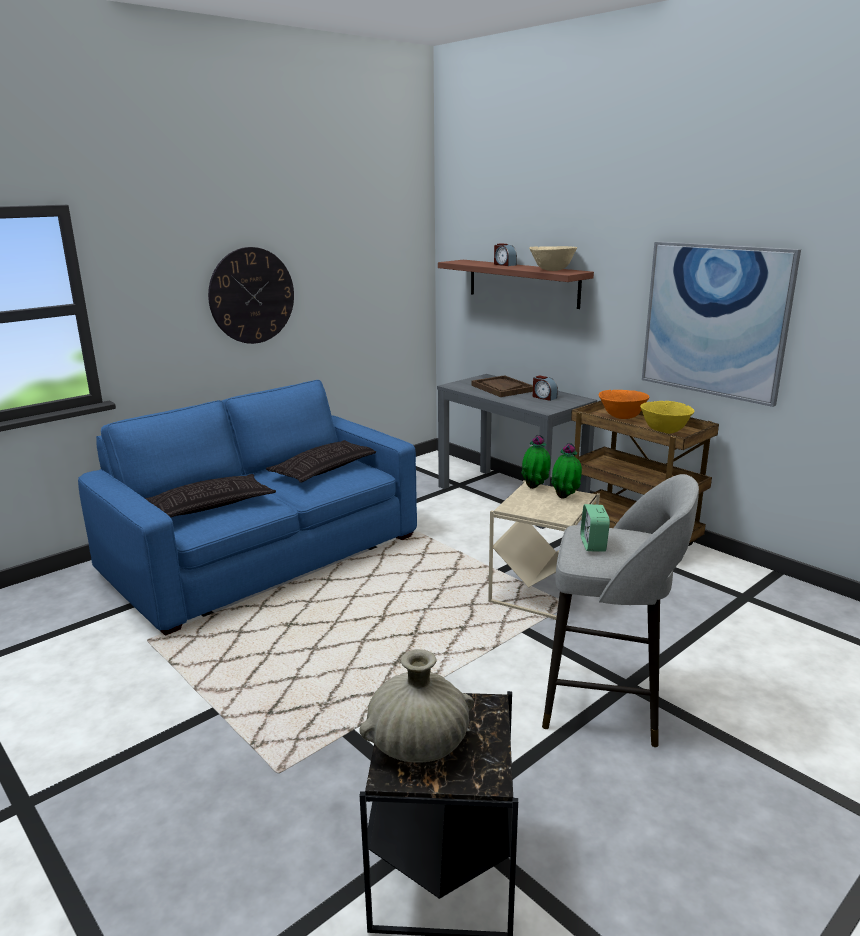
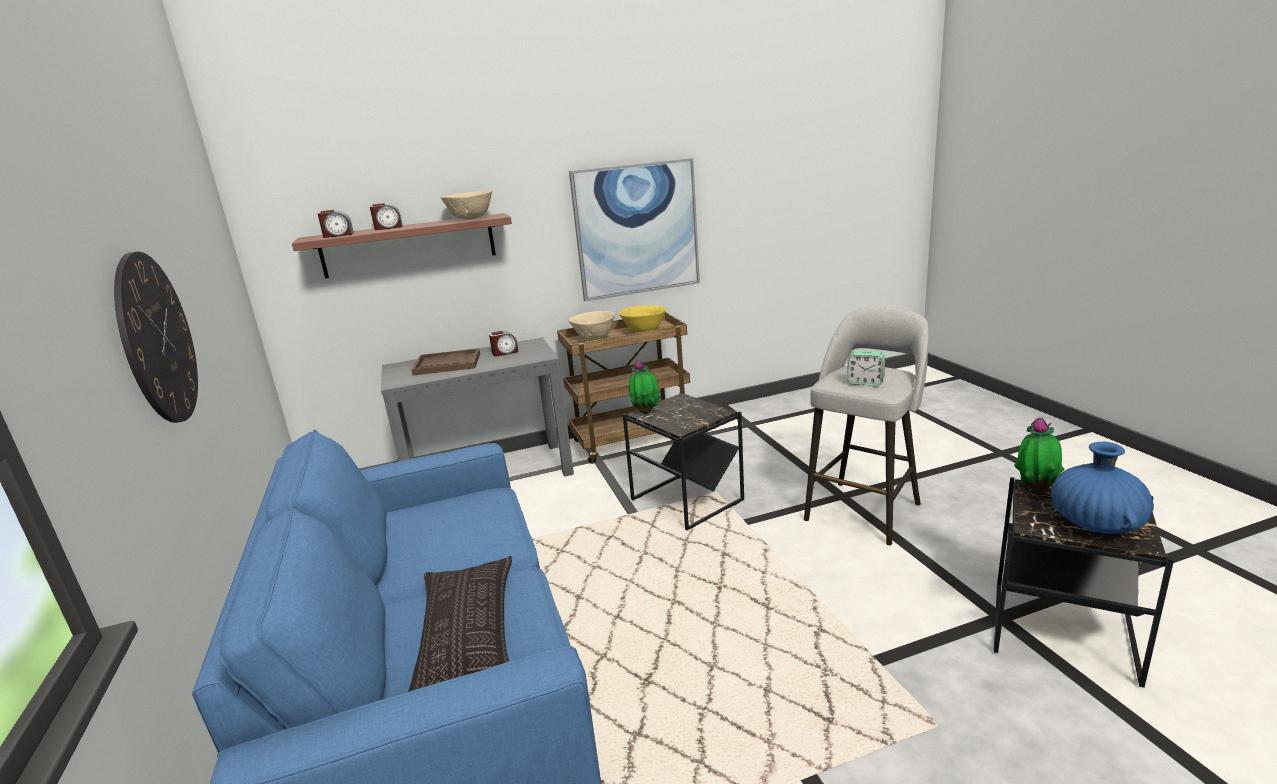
camera: 65 degrees left, 0 degrees up
(325, 468) = (442, 523): pillow -> none
(418, 744) = (1095, 525): beige vase -> blue vase
(468, 263) = (338, 235): none -> alarm clock
(543, 591) = (686, 499): beige side table -> black side table
(565, 497) = (679, 404): potted plant -> potted plant (1036, 489)
(622, 417) = (594, 338): orange bowl -> beige bowl

